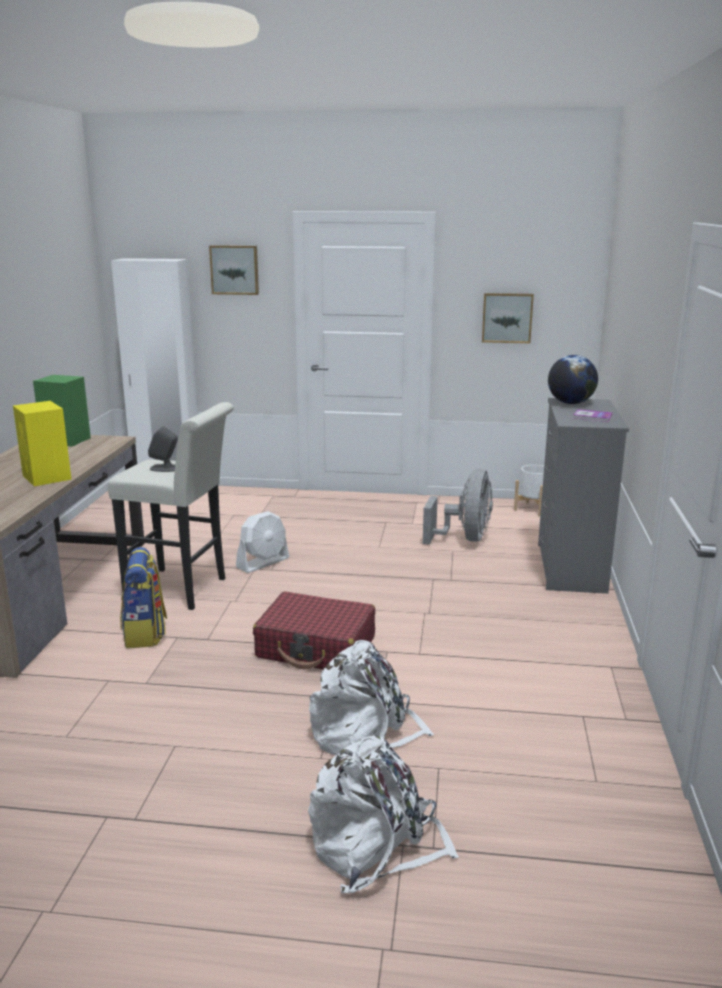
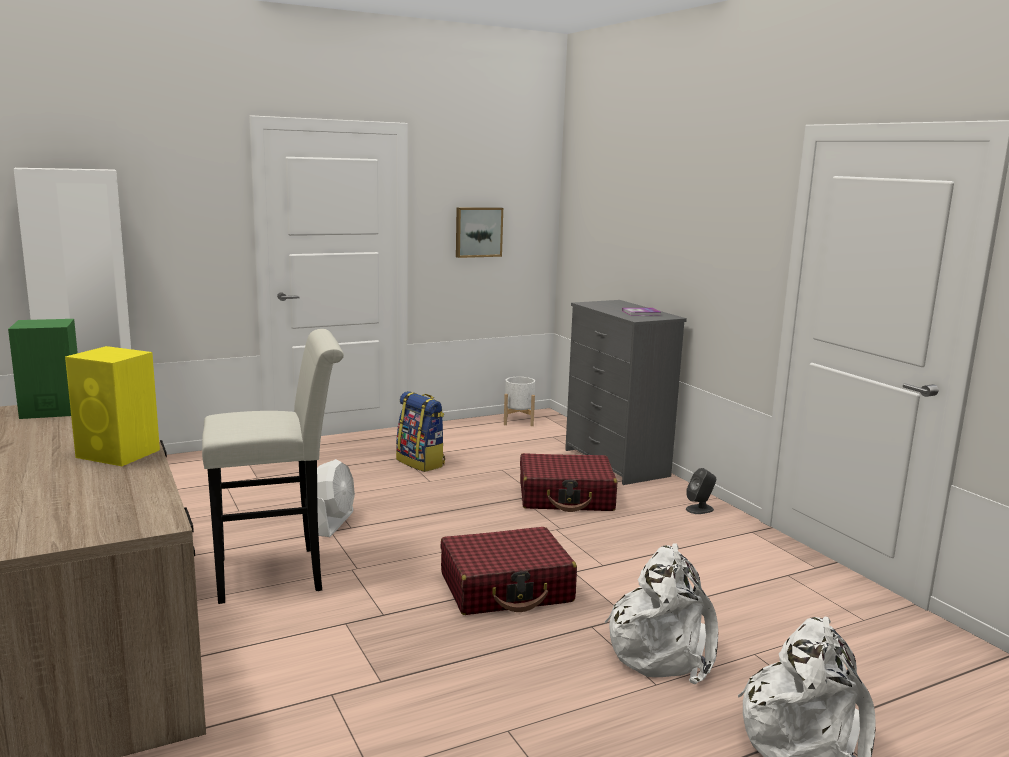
camera: 35 degrees left, 5 degrees down
(145, 634) = (302, 631): backpack -> backpack (421, 463)
(165, 468) = (262, 419): grey speaker -> grey speaker (700, 509)
(235, 270) = (177, 183): picture -> none
(465, 539) = (498, 457): grey fan -> none
(474, 587) = (566, 497): none -> red suitcase
(570, 403) = (599, 305): globe -> none

